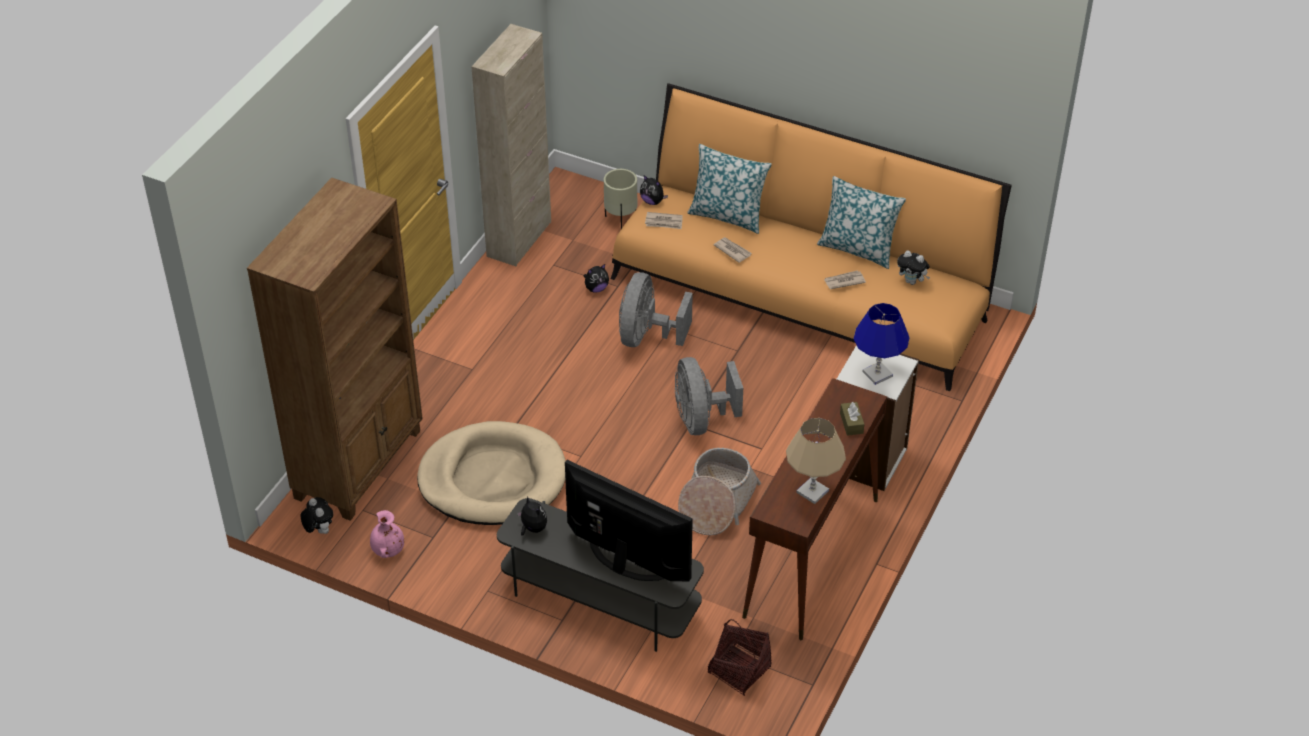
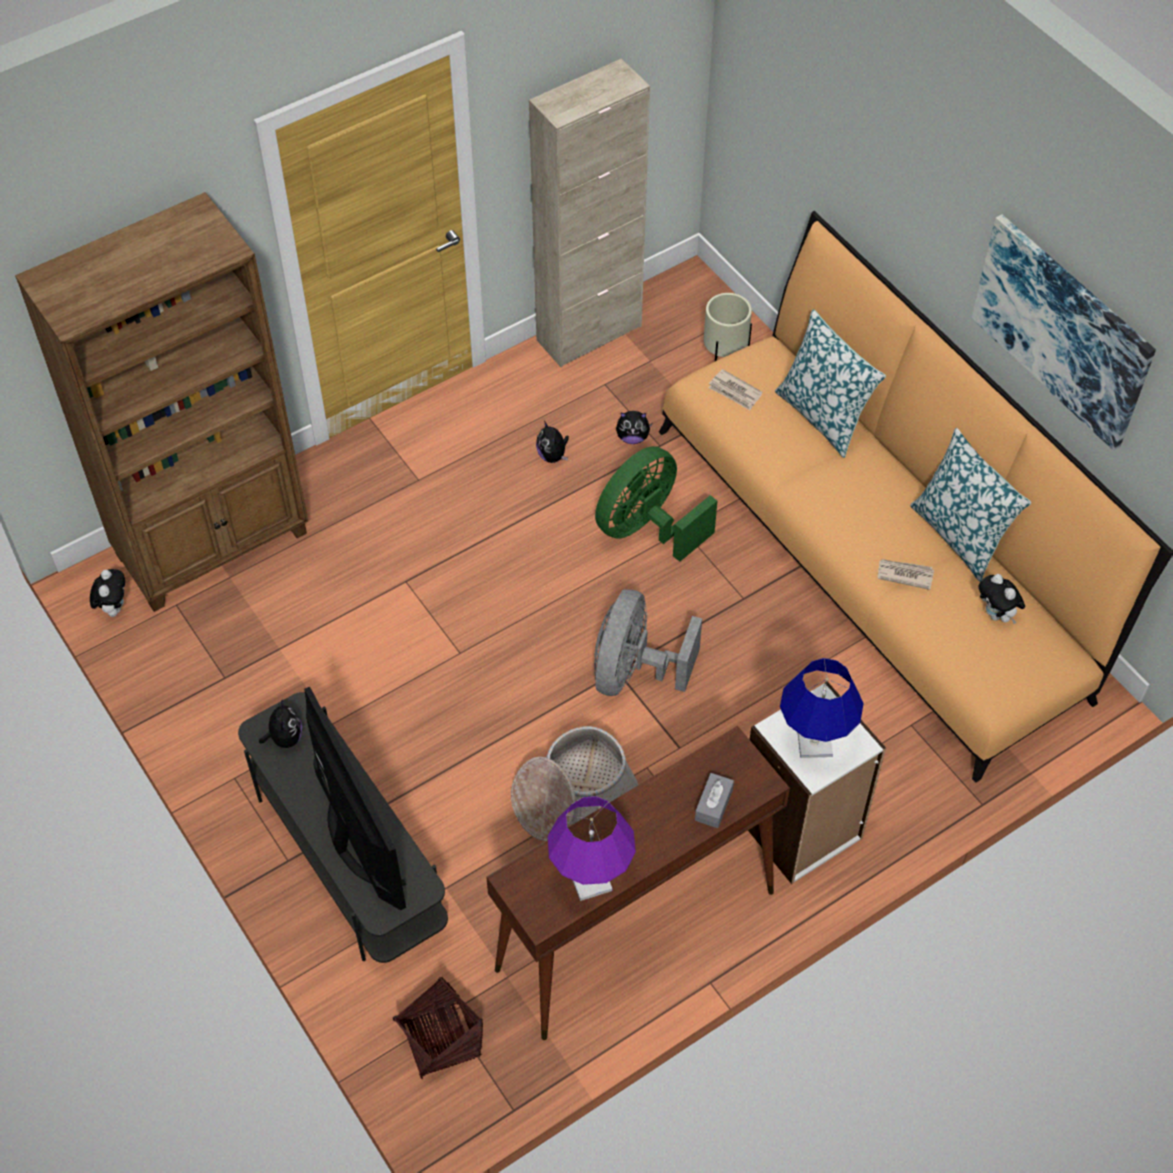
camera: 30 degrees right, 10 degrees up
(387, 550) = (166, 669): pink vase -> none
(493, 479) = (341, 634): beige dog bed -> none
(647, 336) = (647, 529): grey fan -> green fan
(652, 201) = (744, 357): plush toy -> plush toy (553, 456)
(732, 250) = (792, 468): newspaper -> none
(812, 491) = (591, 881): beige table lamp -> purple table lamp
(851, 423) = (713, 805): brown tissue box -> grey tissue box
(889, 78) = (1062, 330): none -> picture

